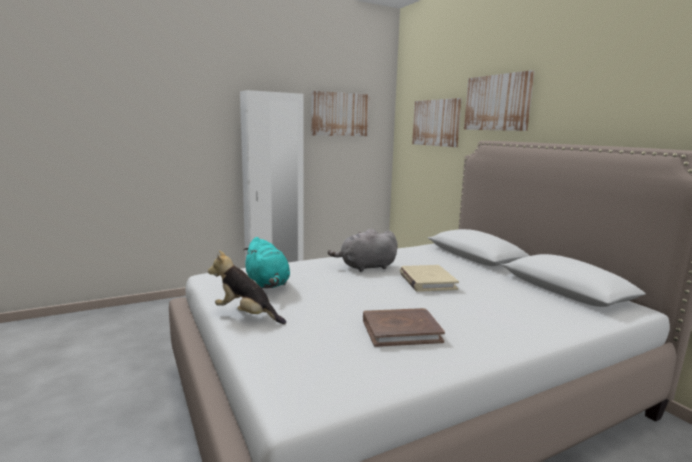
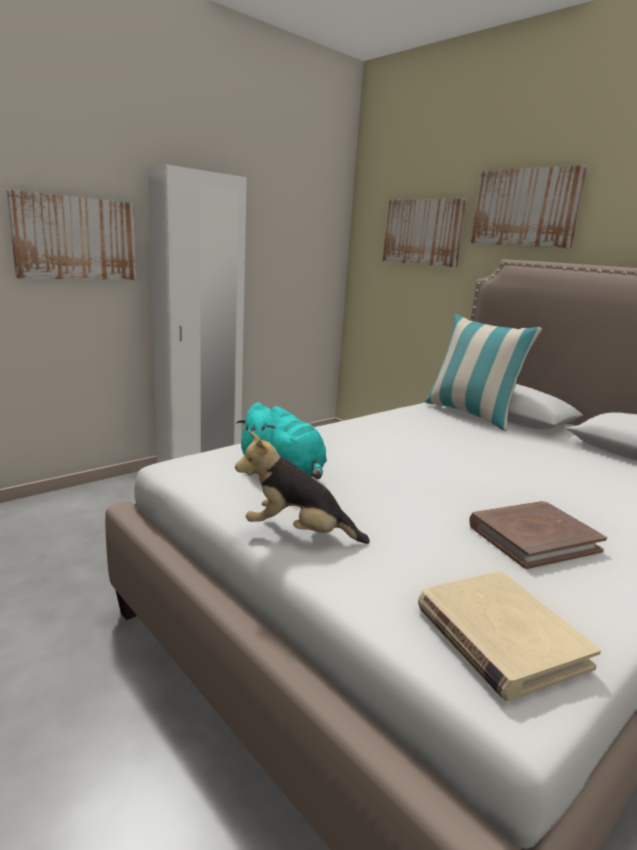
camera: 15 degrees left, 5 degrees up
(340, 114) = (284, 213): picture -> picture (76, 238)
(366, 267) = (392, 439): grey plush toy -> none
(427, 281) = (489, 456): beige book -> beige book (499, 636)
(445, 254) = (470, 414): none -> pillow

